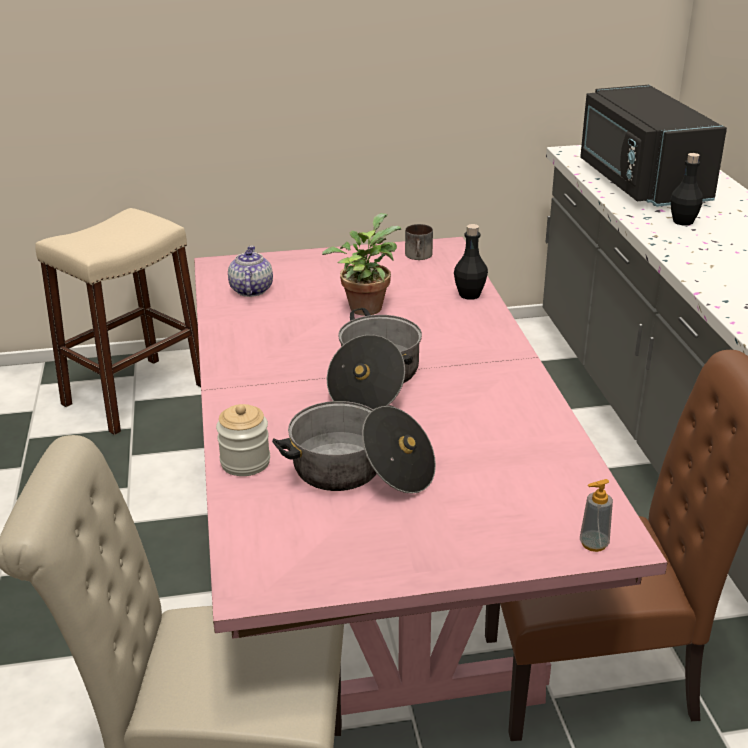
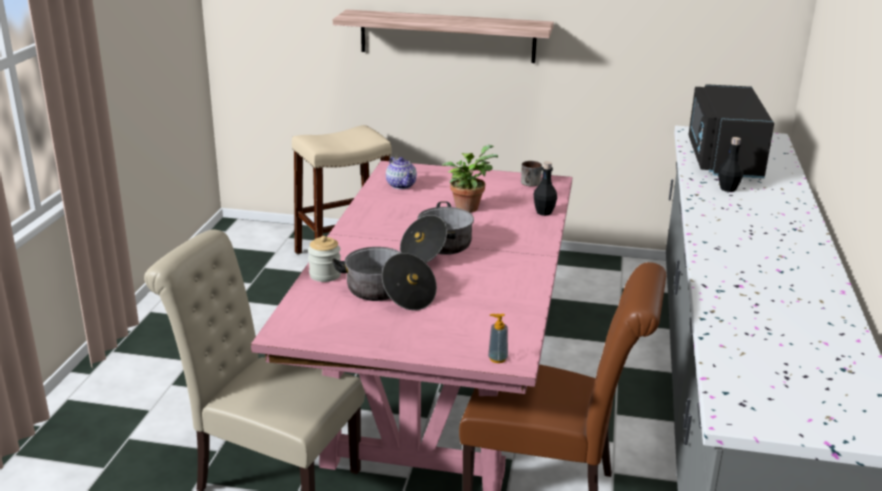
camera: 20 degrees right, 5 degrees down
(232, 65) = (447, 36): none -> shelf
(251, 290) = (401, 185): teapot -> teapot turned 135 degrees clockwise

